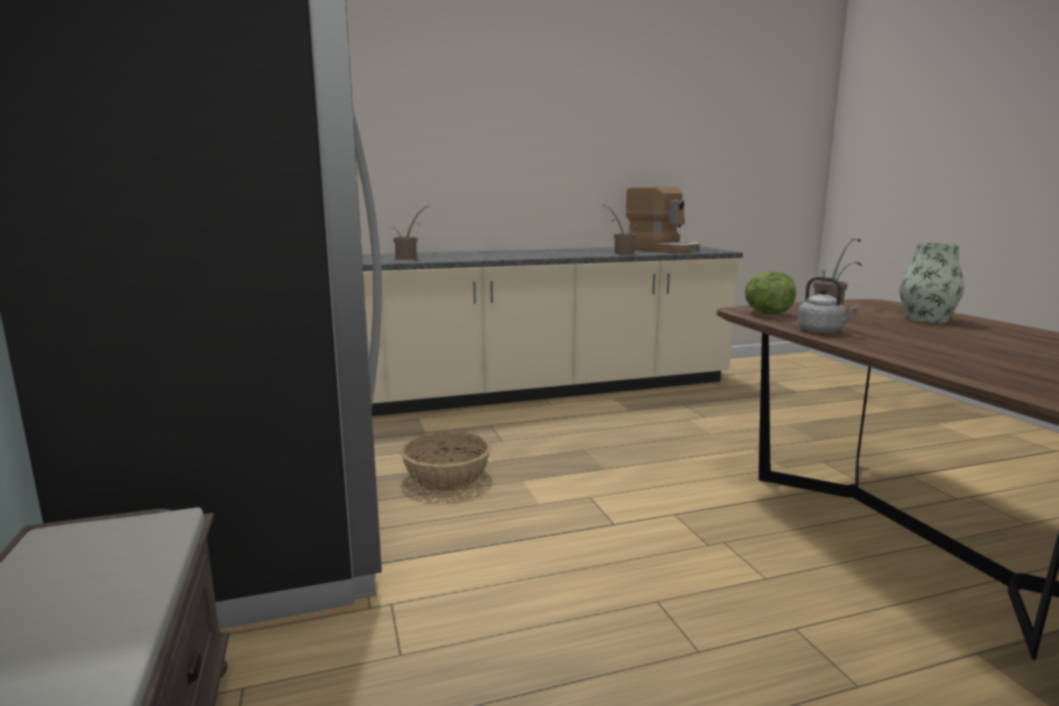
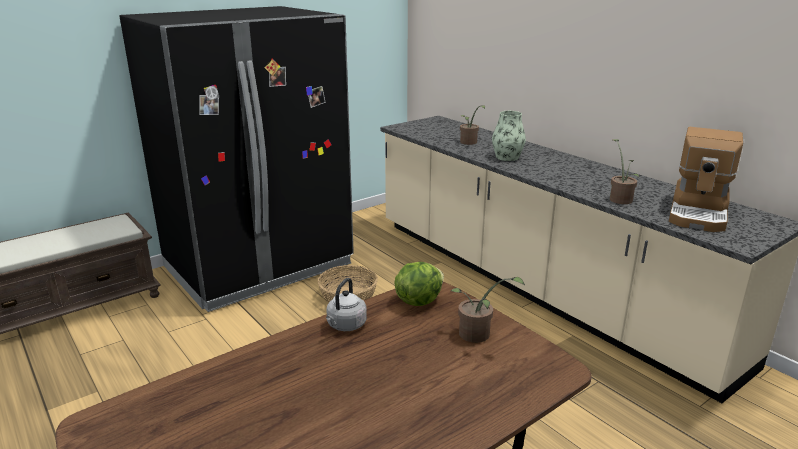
camera: 70 degrees right, 10 degrees up
(926, 319) = (451, 392): vase -> vase (507, 157)

